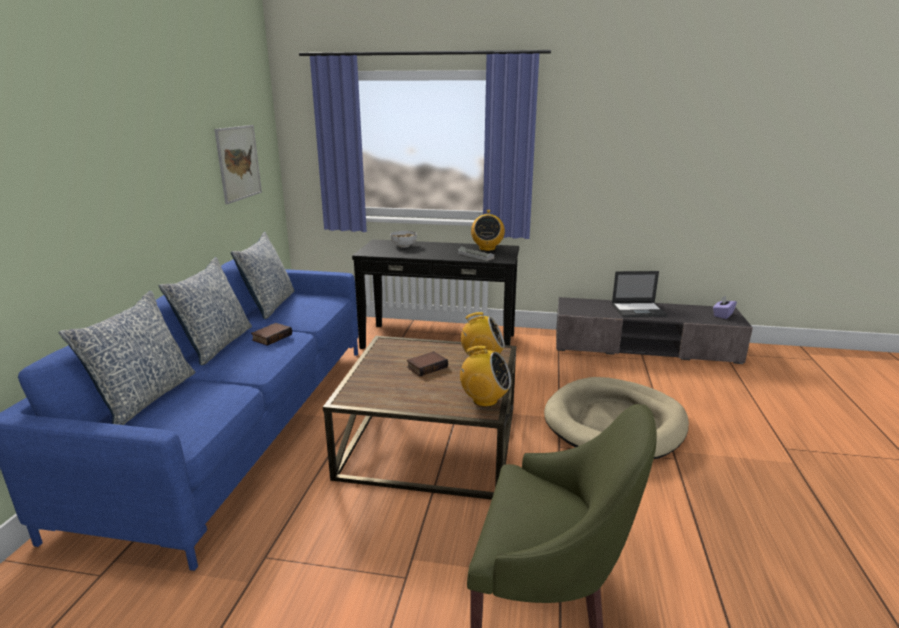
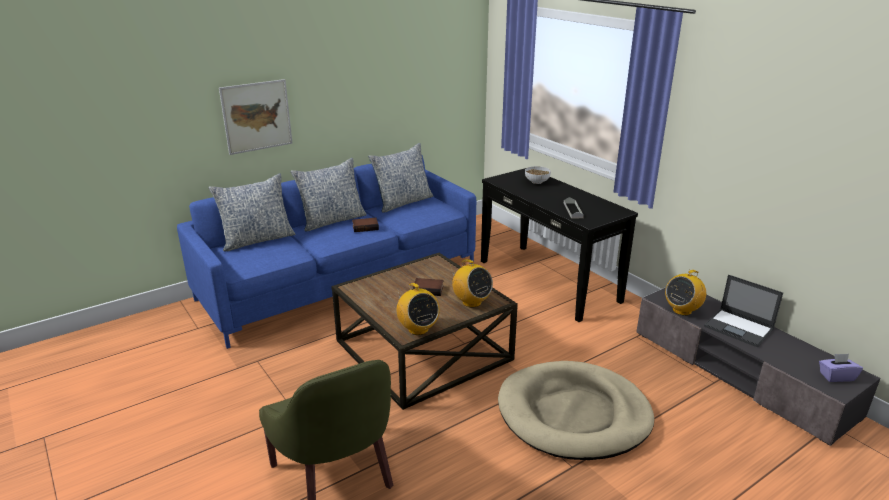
camera: 45 degrees right, 5 degrees up
(238, 163) = (427, 81): picture -> picture (257, 116)
(487, 248) = (600, 206): radio -> radio (682, 310)

